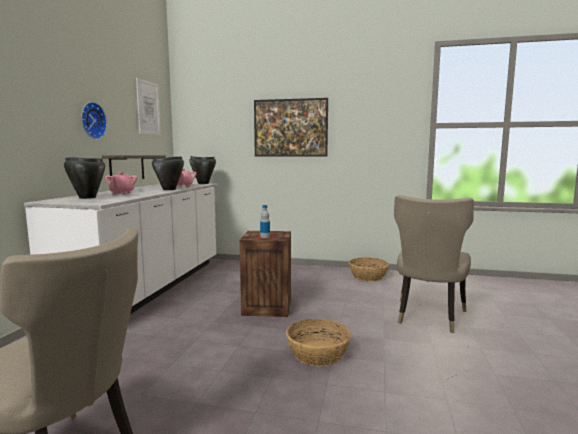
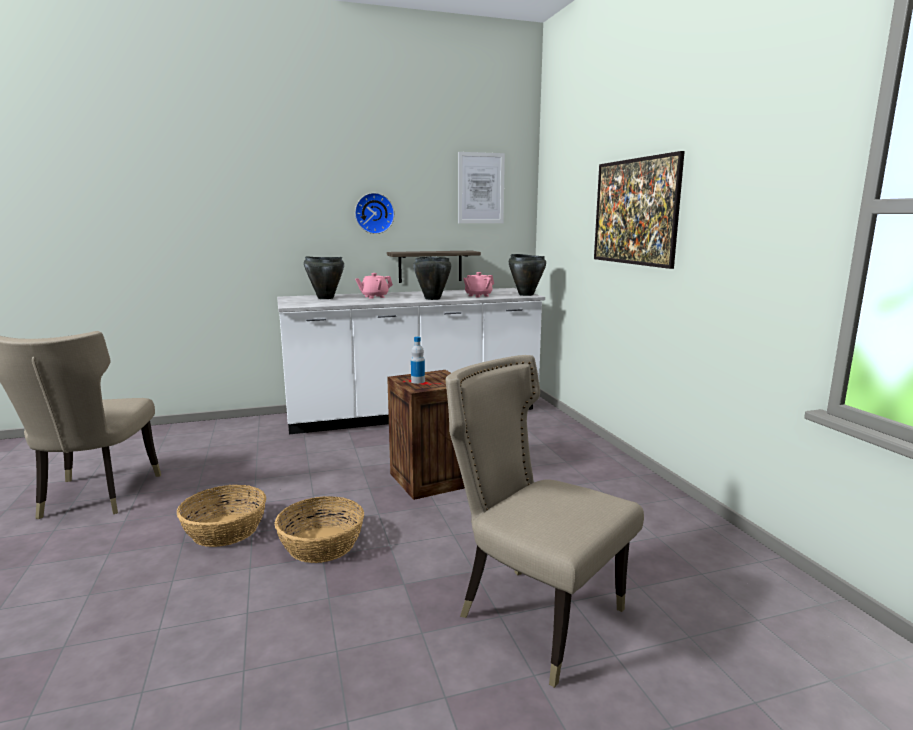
camera: 60 degrees right, 5 degrees up
(368, 276) = (662, 518): basket -> basket (225, 530)
(428, 317) = (533, 614): beige chair -> beige chair turned 45 degrees clockwise

